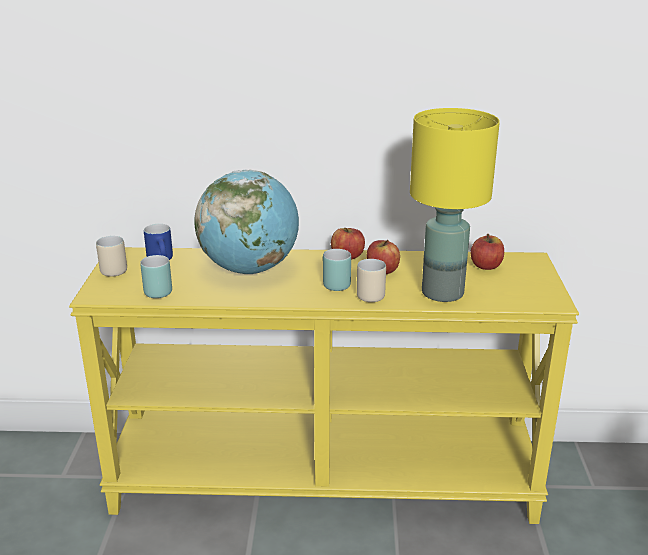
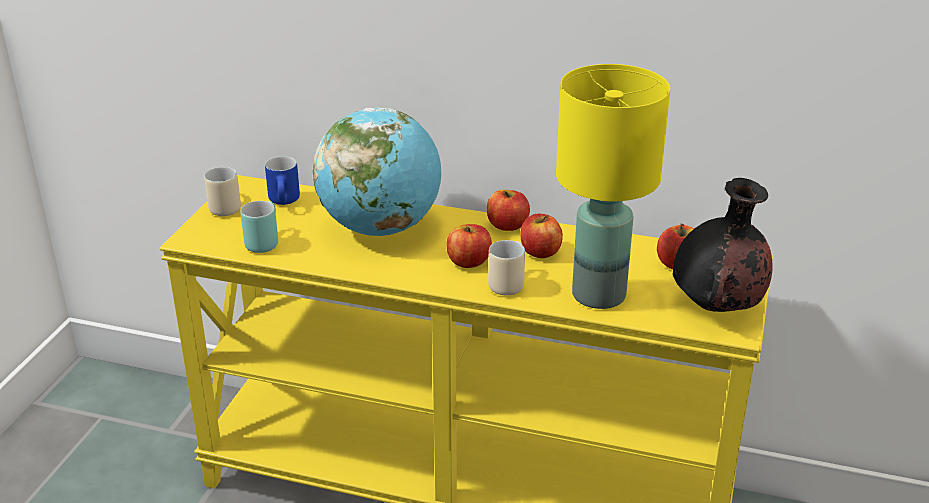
camera: 15 degrees right, 5 degrees up
(332, 283) = (468, 262): turquoise mug -> apple
(531, 290) = (717, 308): none -> black vase

